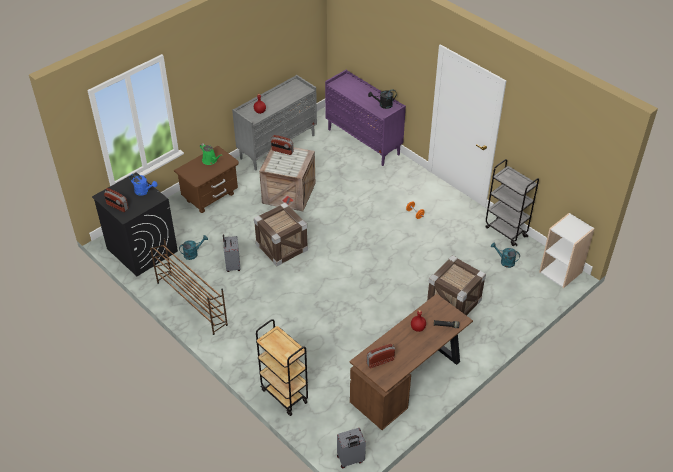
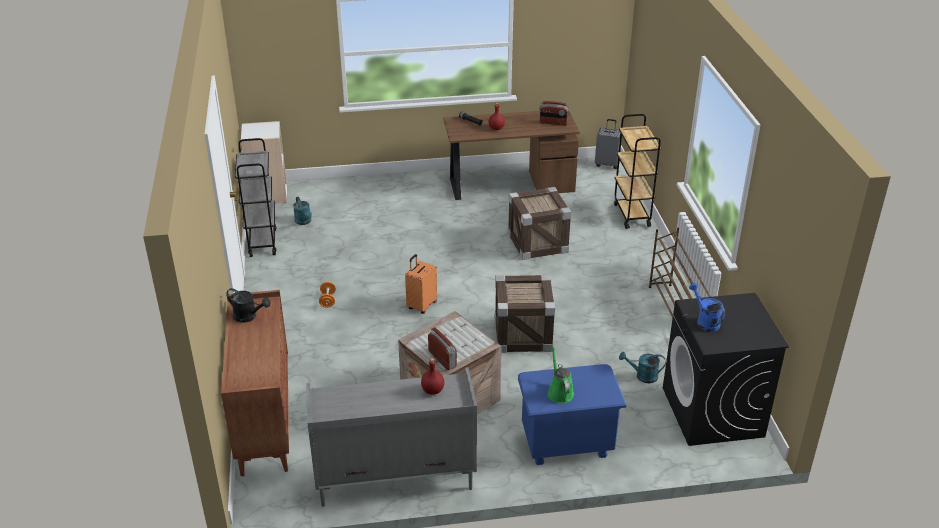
camera: 145 degrees left, 10 degrees down
(117, 206) = (754, 317): radio -> none
(211, 198) = (565, 442): brown nightstand -> blue nightstand
(232, 265) = (601, 341): grey suitcase -> none
(359, 237) = (421, 305): none -> orange suitcase
(363, 142) = (265, 422): purple cabinet -> brown cabinet
(453, 302) = (399, 214): crate -> crate (537, 243)

